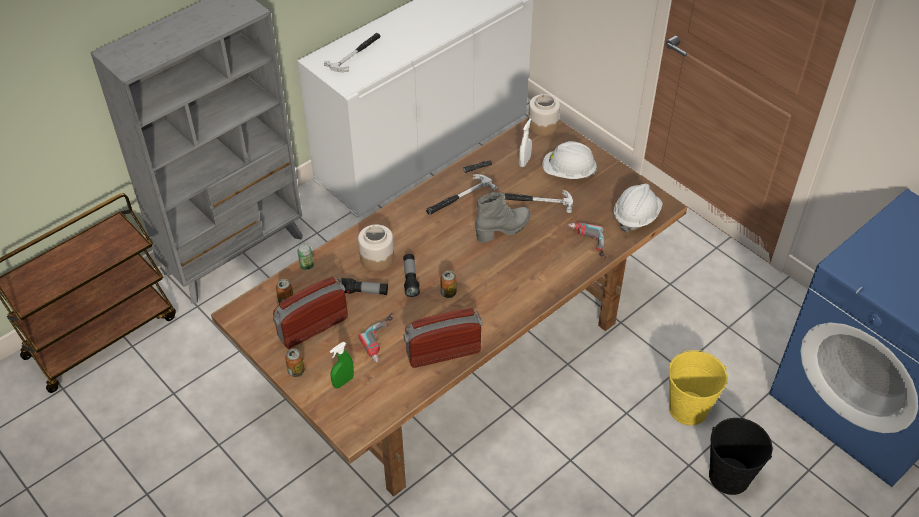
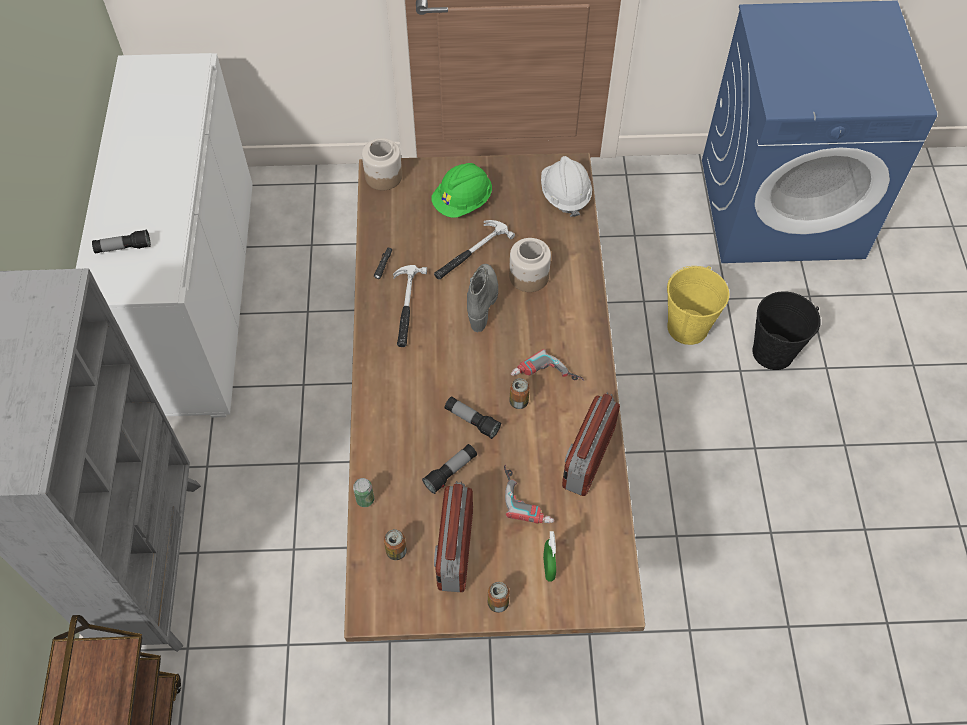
camera: 50 degrees left, 10 degrees up
(356, 54) = (123, 248): hammer -> flashlight
(376, 258) = (416, 430): jar -> jar (528, 276)
(524, 161) = (414, 223): white spray bottle -> none
(568, 172) = (462, 202): white hard hat -> green hard hat
(586, 243) = (561, 253): power drill -> power drill (546, 378)

